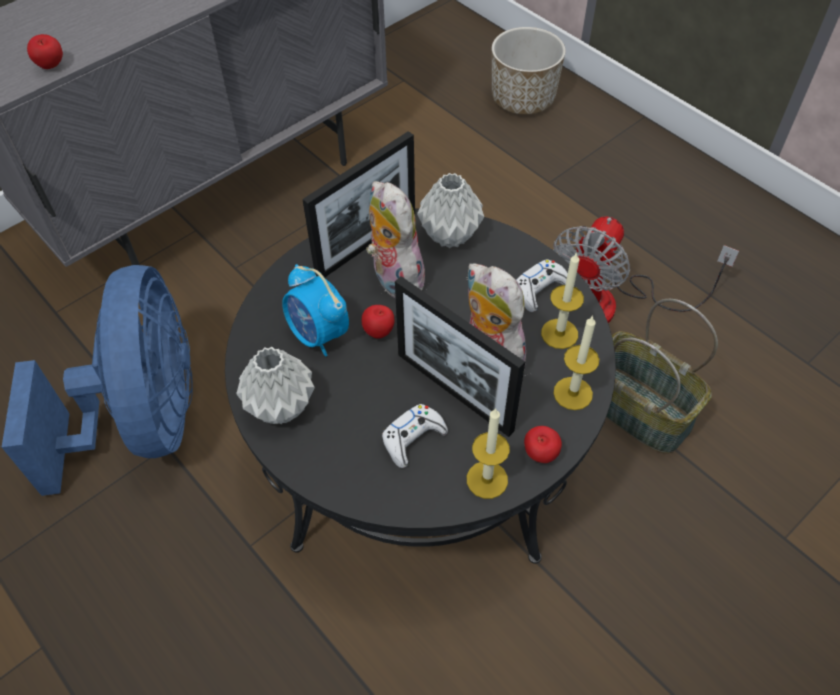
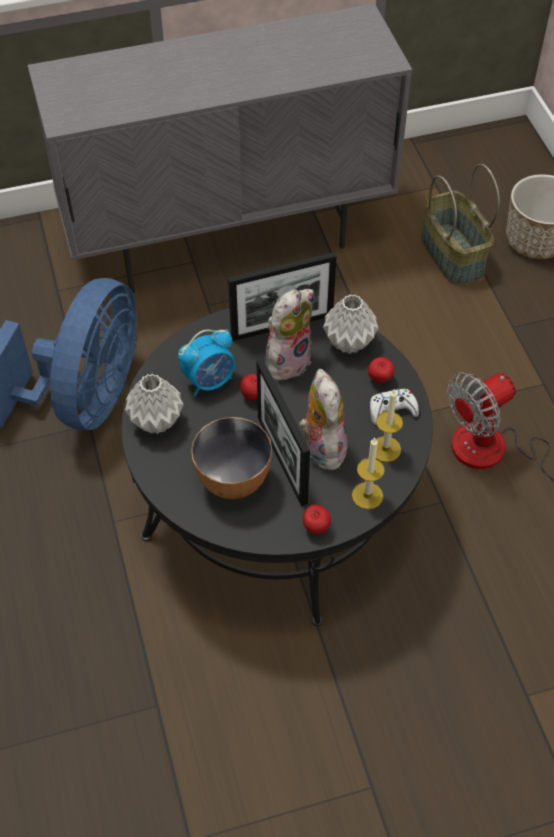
camera: 25 degrees right, 0 degrees up
(51, 67) = (105, 115): apple -> apple (380, 379)
(318, 335) = (209, 381): alarm clock -> alarm clock turned 105 degrees counterclockwise
(393, 278) = (287, 360): plush toy -> plush toy turned 45 degrees clockwise
(413, 438) = (234, 480): white game controller -> bowl
(487, 479) = (268, 528): candle -> none
(635, 411) = (466, 547): basket -> basket (451, 255)

